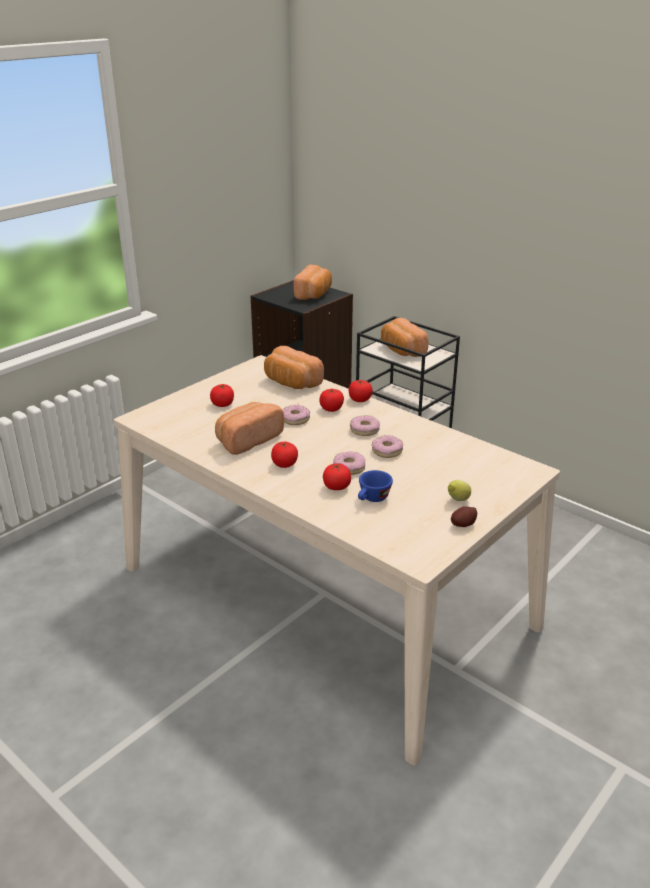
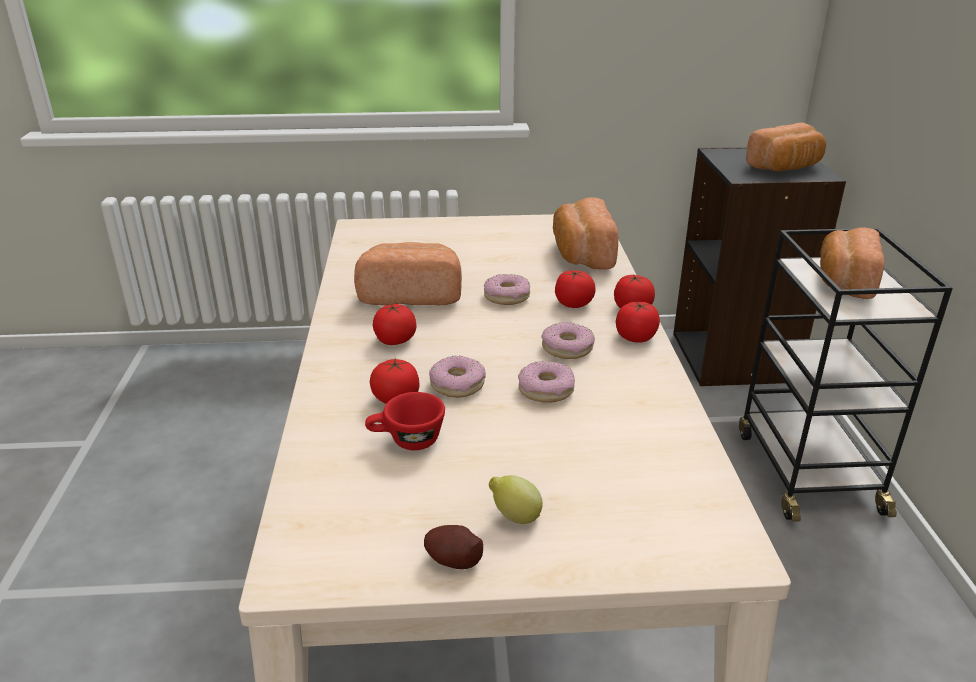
camera: 45 degrees right, 0 degrees up
(222, 404) = (461, 247): tomato -> tomato (636, 337)
(372, 499) = (406, 441): blue cup -> red cup

